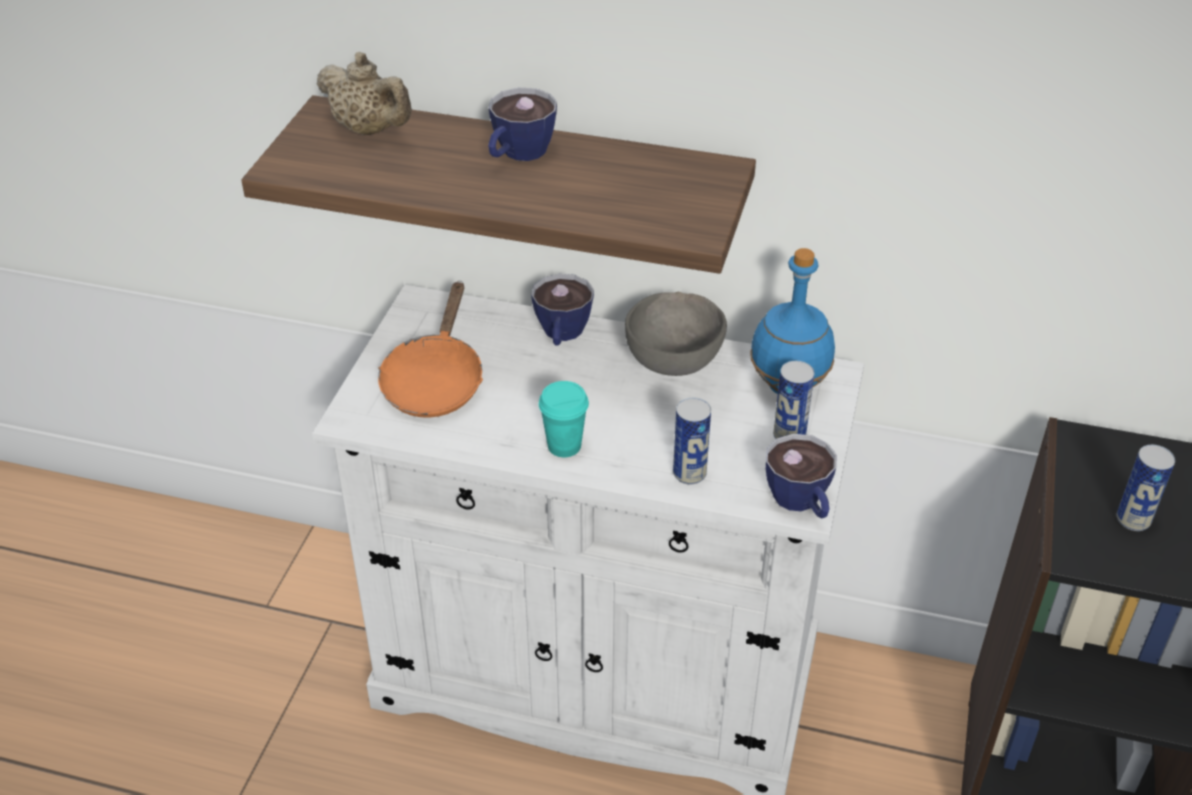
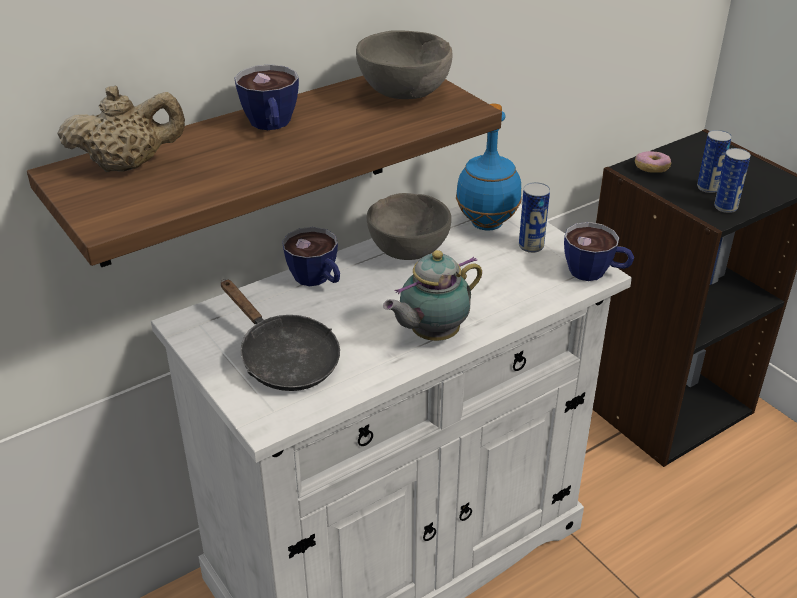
camera: 50 degrees left, 5 degrees down
(435, 381) = (284, 359): orange frying pan -> black frying pan
(564, 446) = (431, 335): turquoise cup -> teapot
(673, 188) = (405, 95): none -> grey bowl
(689, 473) = (520, 299): can -> can (725, 207)
(1104, 455) = (651, 169): none -> donut

